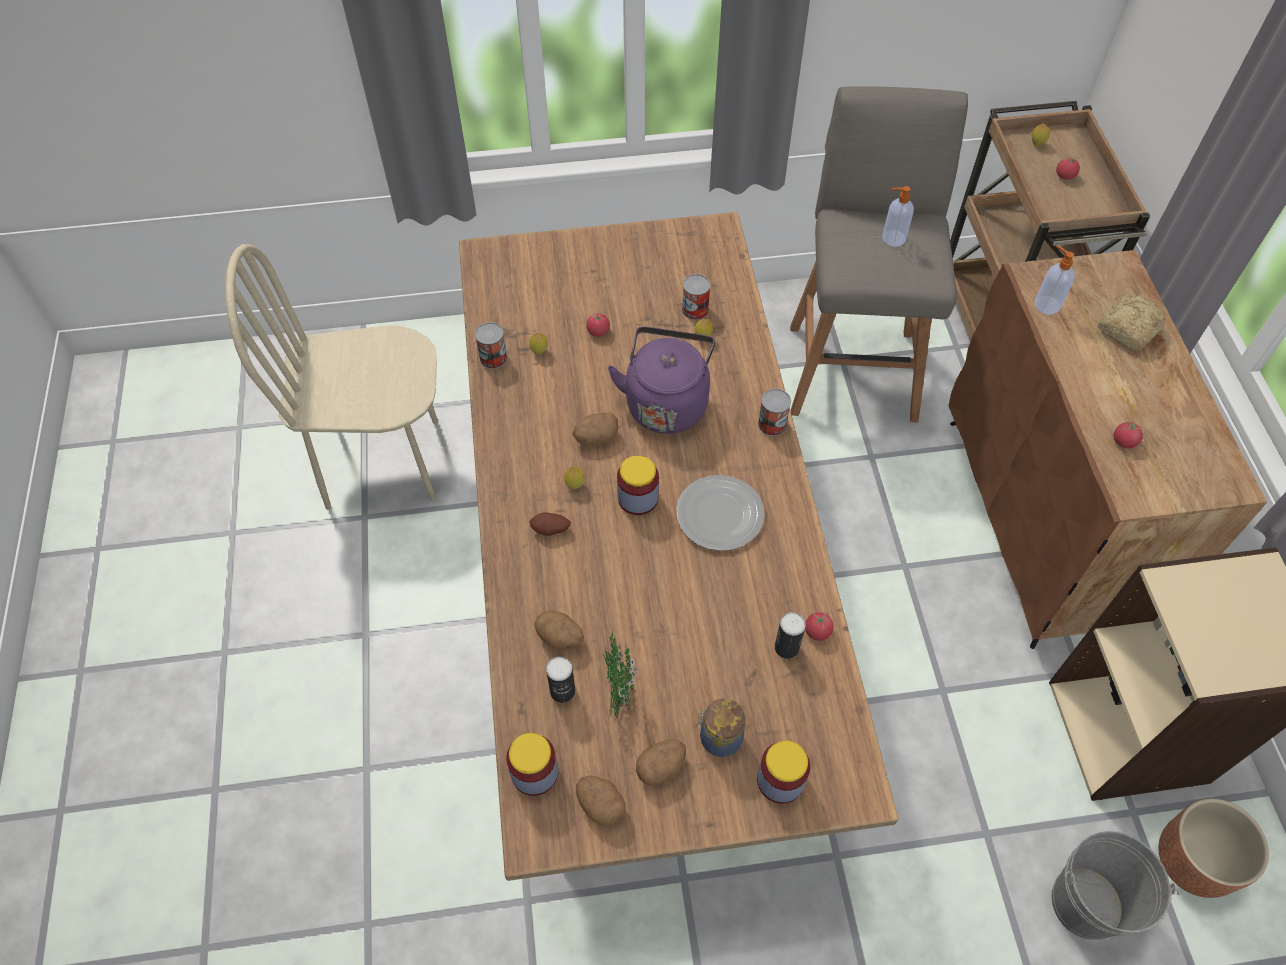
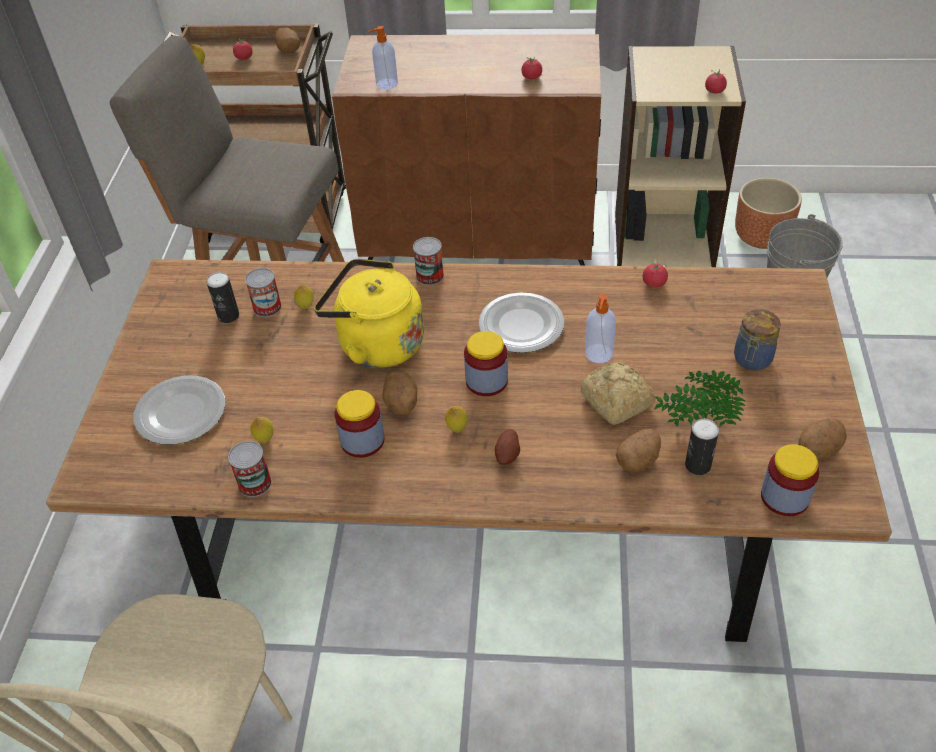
camera: 75 degrees left, 10 degrees down
(557, 289) = (181, 413): none -> plate
(598, 331) = (259, 385): tomato -> tomato (714, 91)
(661, 767) = (779, 402): potato -> potato (289, 50)
(666, 402) = (376, 344): purple kettle -> yellow kettle
(780, 780) = (792, 328): jar -> jar (362, 440)
(786, 647) = (667, 304): can -> can (228, 316)
(892, 238) = (251, 165): soap dispenser -> soap dispenser (598, 354)
(1126, 330) = (428, 54): bread -> bread (616, 402)

